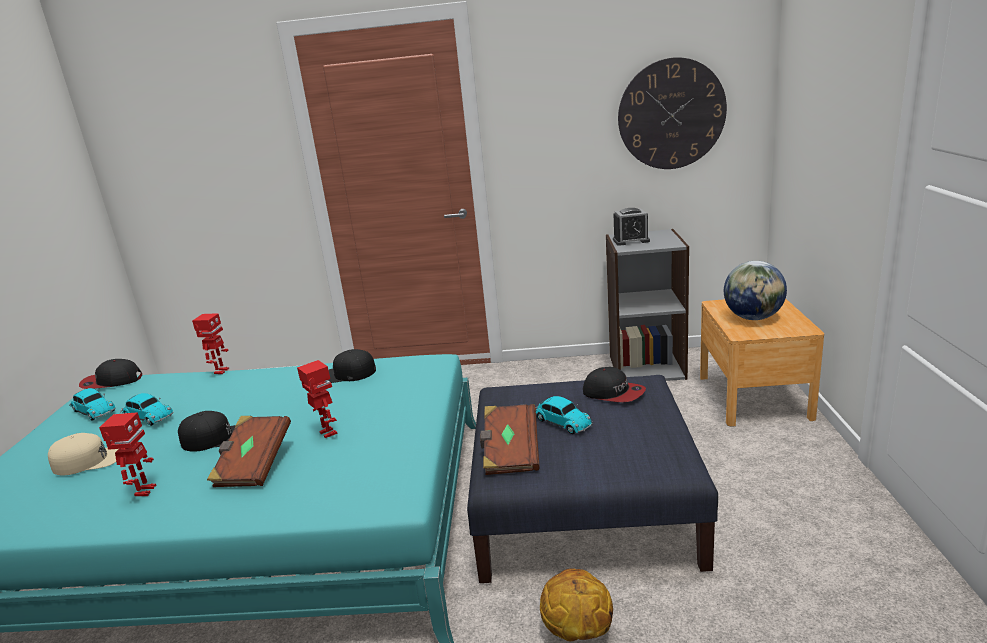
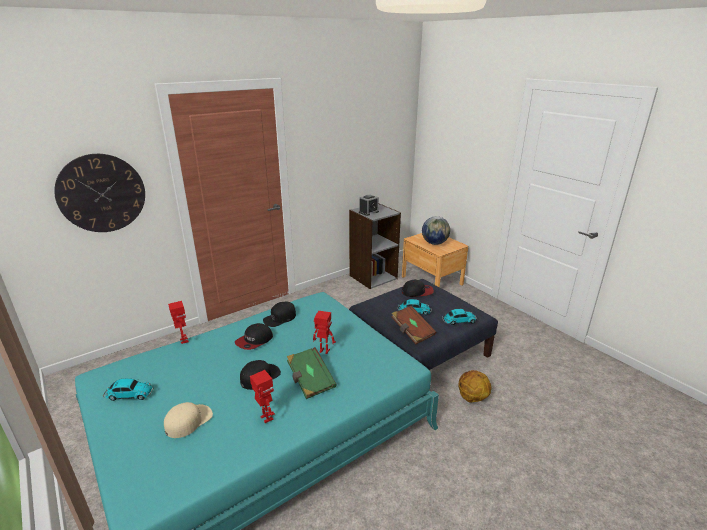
camera: 40 degrees left, 5 degrees up
(111, 382) = (102, 373): cap -> cap (254, 341)
(147, 416) = (184, 382): toy car -> toy car (458, 321)
(253, 465) = (310, 380): brown book -> green book
(671, 114) = (376, 143): wall clock -> wall clock (102, 193)

